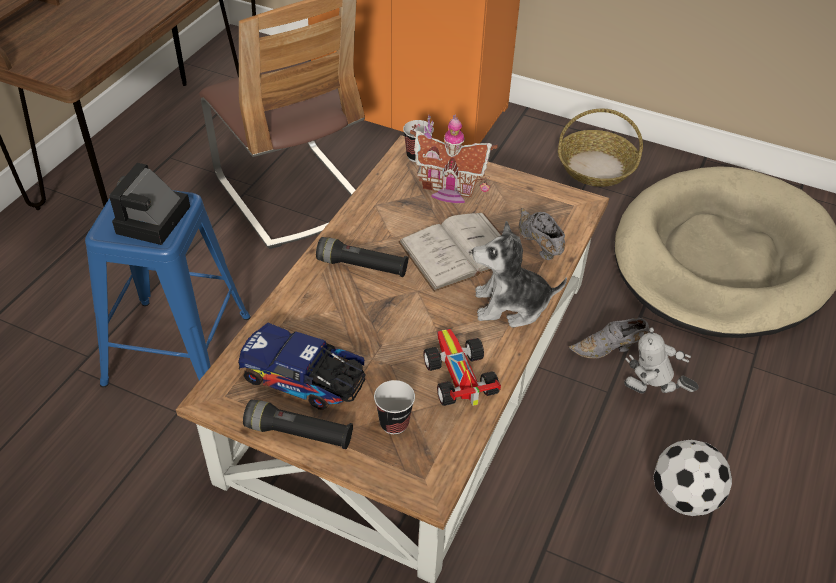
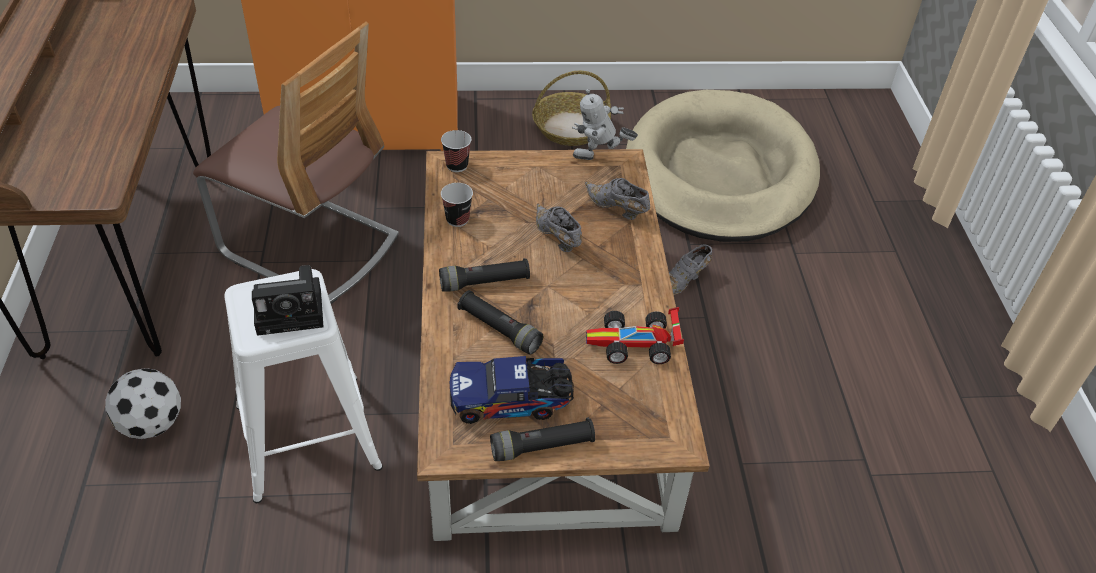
camera: 30 degrees left, 0 degrees up
(152, 222) = (293, 310): camera -> camera turned 90 degrees counterclockwise
(178, 351) = (309, 436): blue stool -> white stool
(343, 313) = (499, 330): none -> black flashlight
(394, 423) = (612, 404): cup -> cup (457, 219)
(449, 190) = (508, 187): toy house -> none
(458, 377) = (634, 345): toy car -> toy car turned 45 degrees counterclockwise
(459, 251) = (557, 238): white book -> grey shoe
(511, 305) = (632, 269): plush toy -> none
(650, 396) = (739, 307): toy robot -> toy robot (599, 160)
(684, 497) = (812, 376): football -> football (152, 424)

